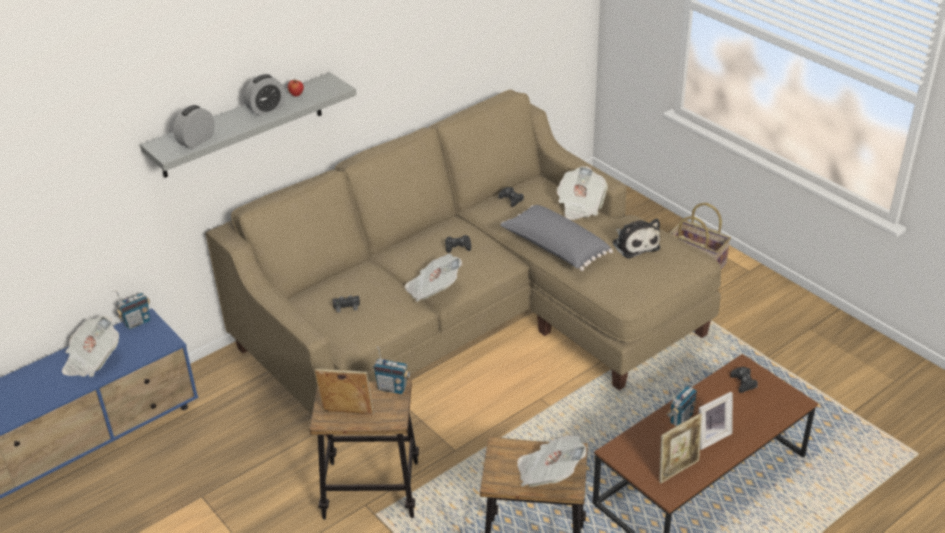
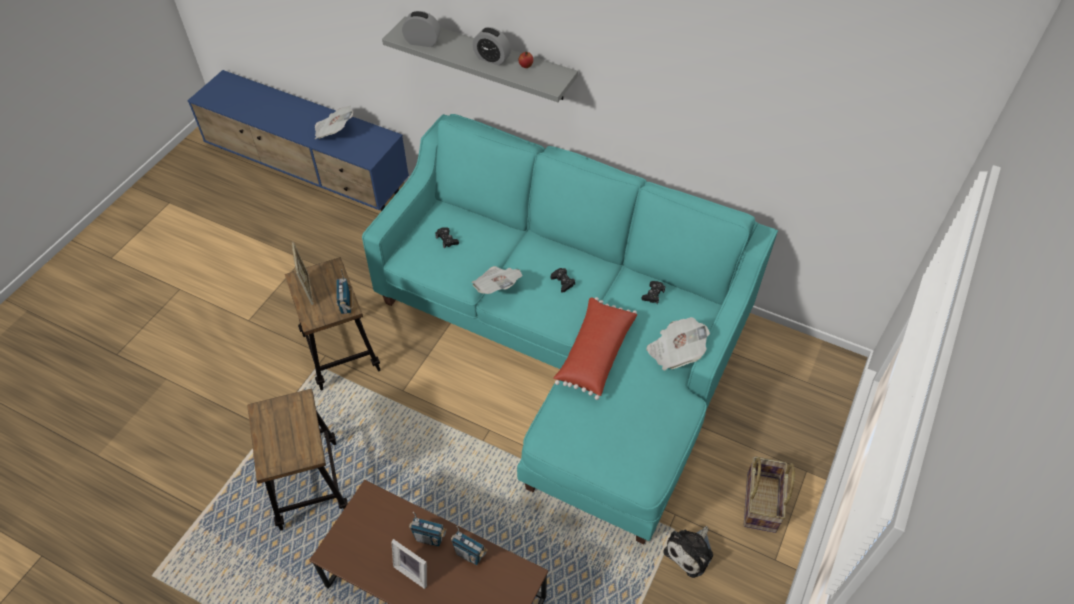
camera: 65 degrees right, 15 degrees up
(137, 322) = (382, 134): radio -> radio (469, 554)
(473, 317) = (570, 343): beige sofa -> turquoise sofa
(549, 473) = (281, 445): newspaper -> none
(554, 248) = (594, 354): grey pillow -> red pillow
(634, 244) = (636, 418): plush toy -> plush toy (690, 552)
(678, 470) = (361, 553): picture frame -> none
(743, 382) = (502, 582): black game controller -> none

